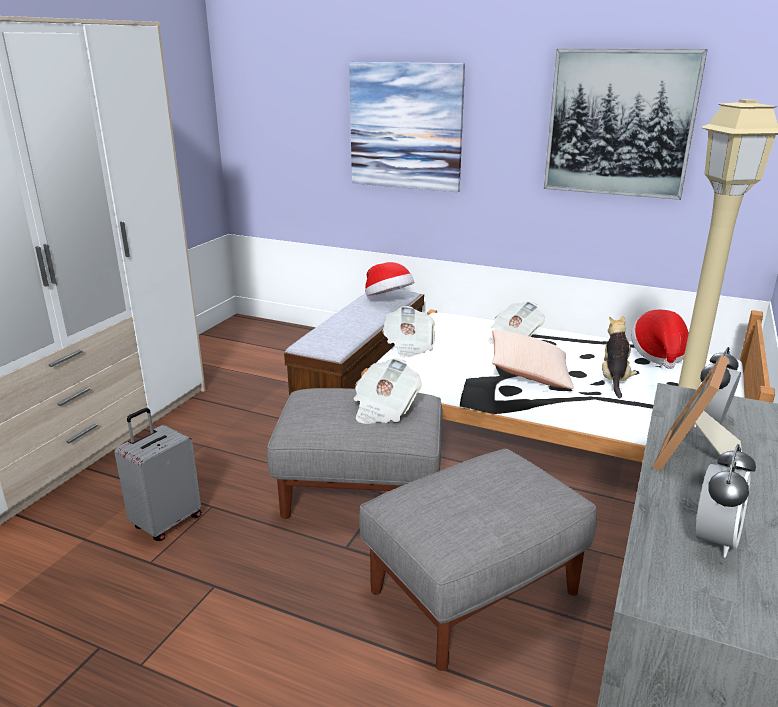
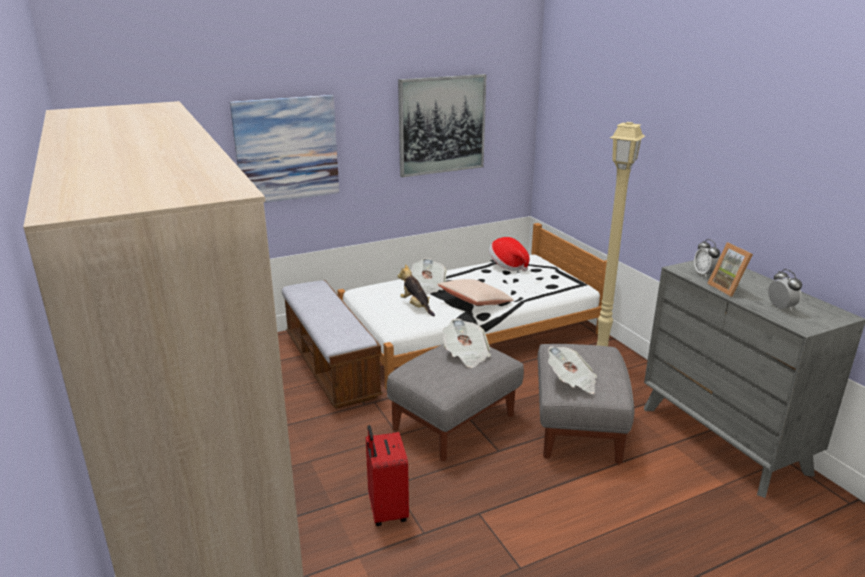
camera: 50 degrees left, 0 degrees up
(166, 522) = (386, 511): grey suitcase -> red suitcase
(388, 299) = (319, 292): hat -> none
(409, 346) = (384, 317): newspaper -> newspaper (572, 382)
(614, 379) = (514, 287): plush toy -> plush toy (416, 306)

